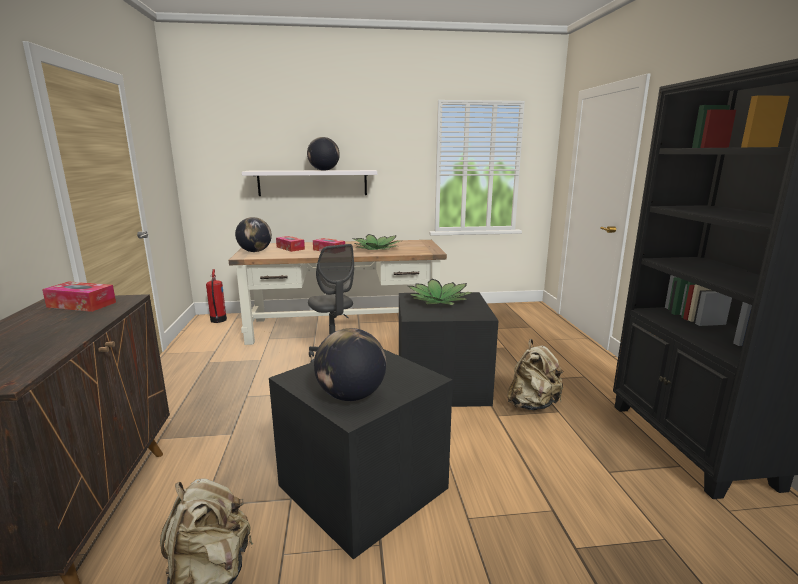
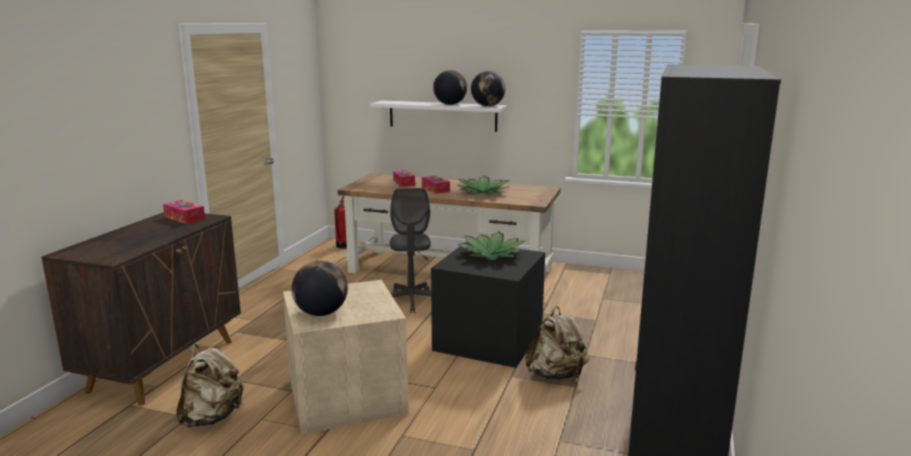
camera: 25 degrees right, 0 degrees up
(255, 251) = (369, 183): globe -> globe (487, 106)
(363, 485) = (348, 395): black storage box -> beige storage box

